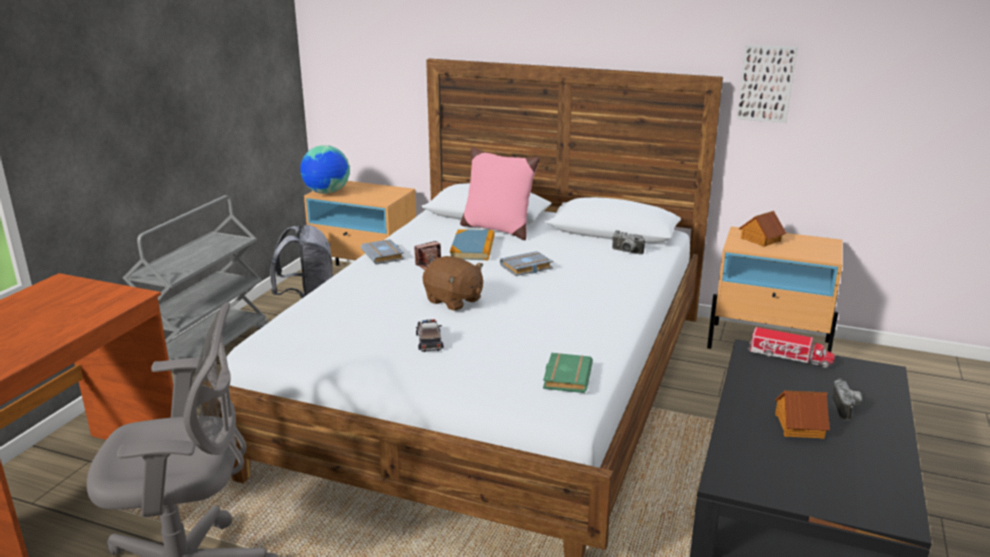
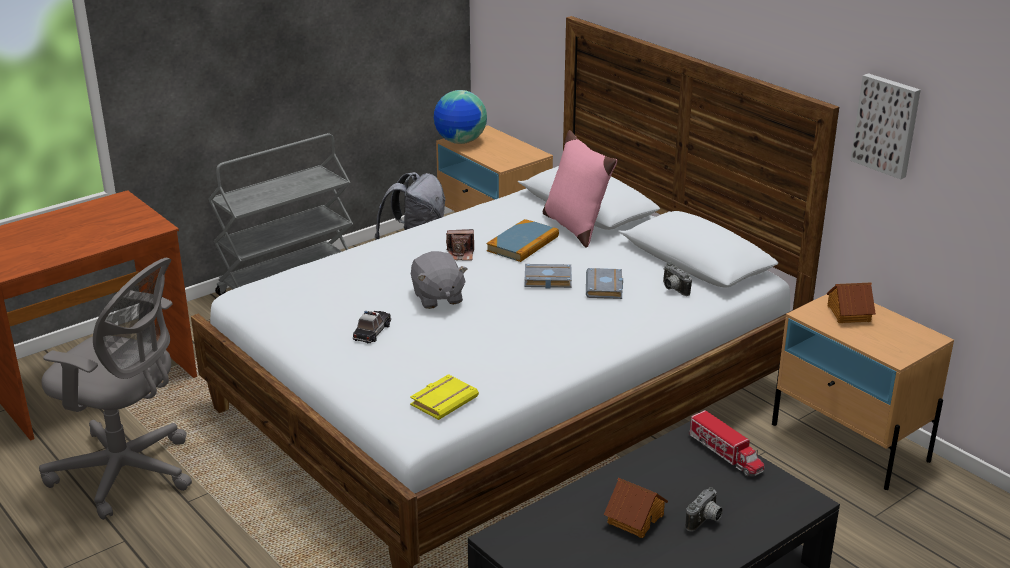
camera: 30 degrees right, 5 degrees up
(384, 255) = (432, 231): grey book -> grey book (605, 288)
(453, 301) = (437, 297): brown plush toy -> grey plush toy
(565, 376) = (443, 400): green book -> yellow book

